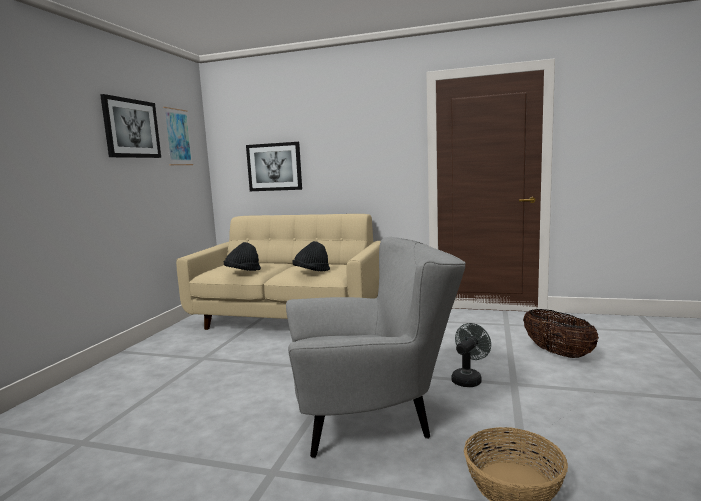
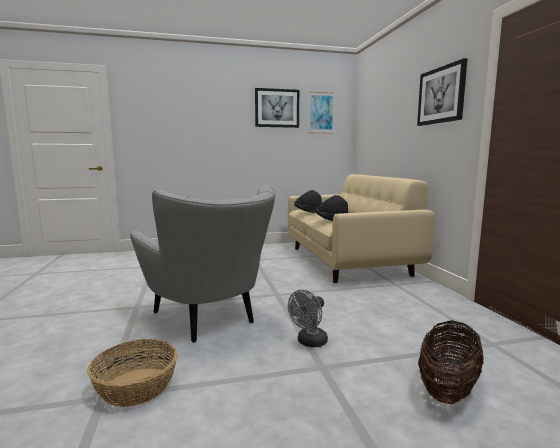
camera: 60 degrees right, 0 degrees up
(274, 167) = (381, 134): picture -> picture (441, 95)
(468, 379) = (309, 342): grey fan -> grey fan turned 120 degrees clockwise

